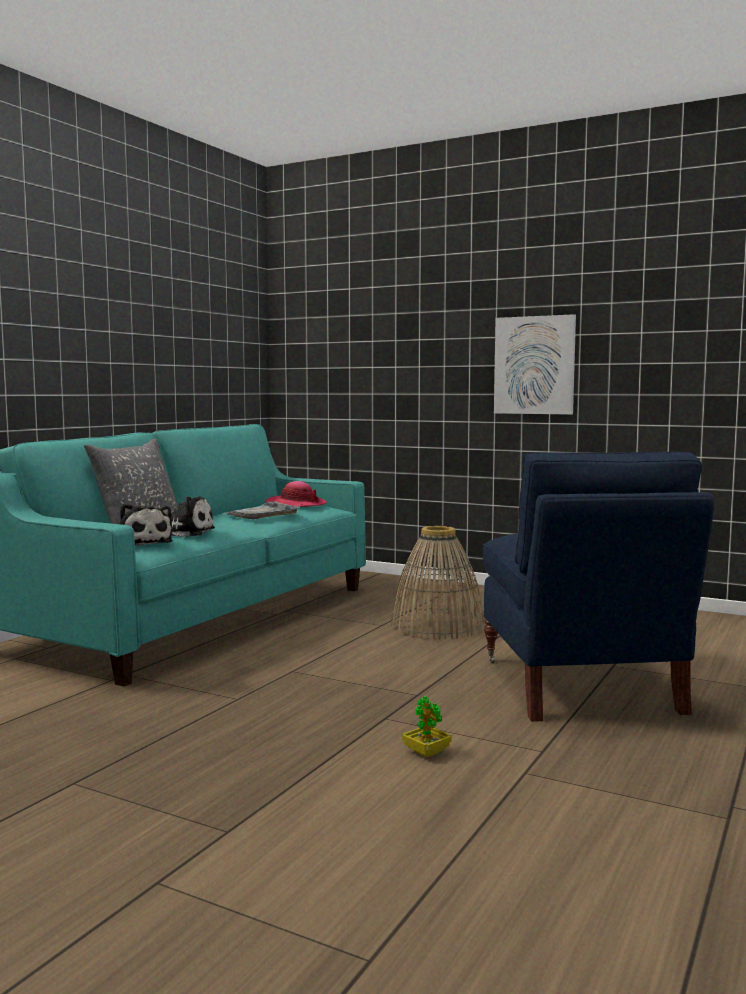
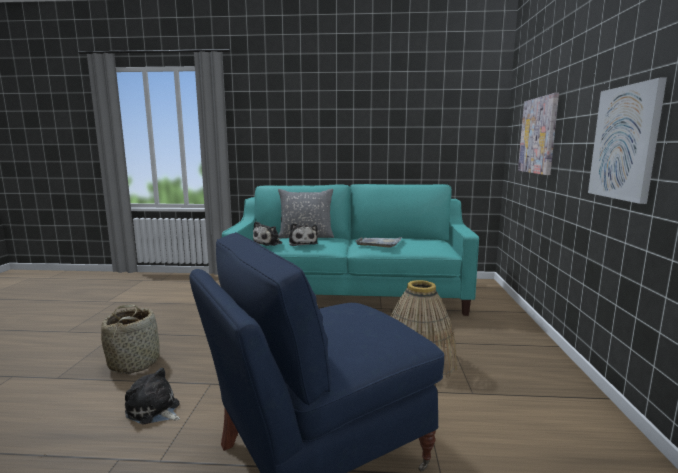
camera: 65 degrees right, 5 degrees up
(250, 765) = (134, 363): none -> basket
(296, 504) = (426, 242): hat -> none
(368, 357) = (538, 135): none -> picture
(426, 752) = (154, 410): potted plant -> plush toy

